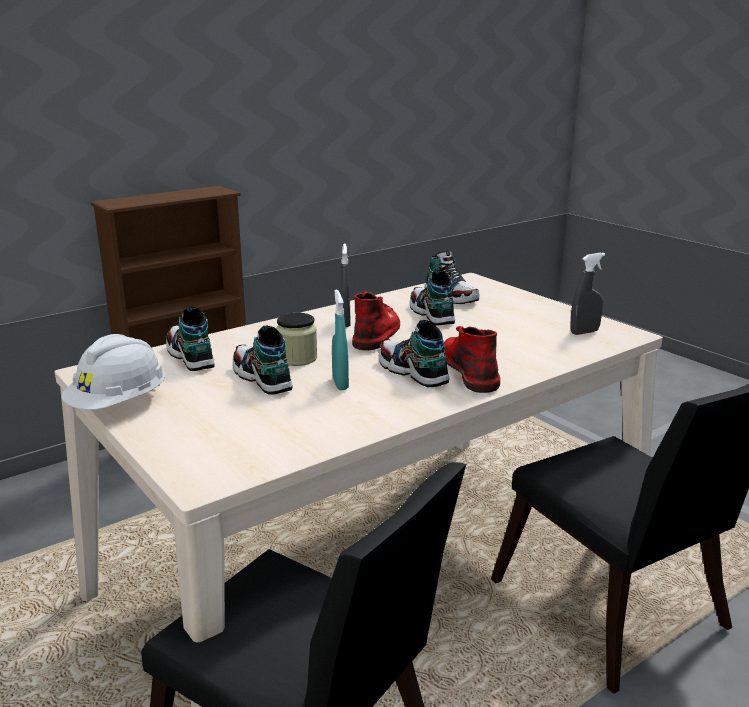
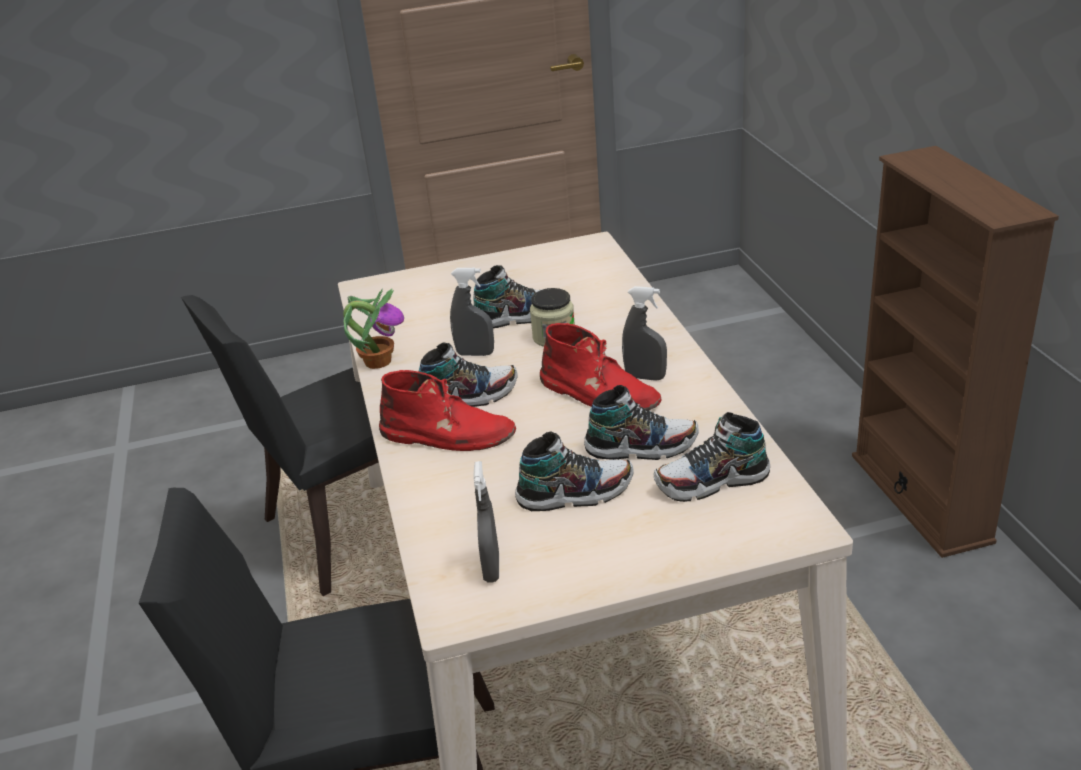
camera: 115 degrees right, 10 degrees up
(119, 405) = (513, 258): white hard hat -> none
(190, 357) = (596, 285): shoe -> shoe (575, 493)
(340, 383) = (475, 354): turquoise spray bottle -> grey spray bottle
(378, 426) = (377, 361): none -> potted plant

